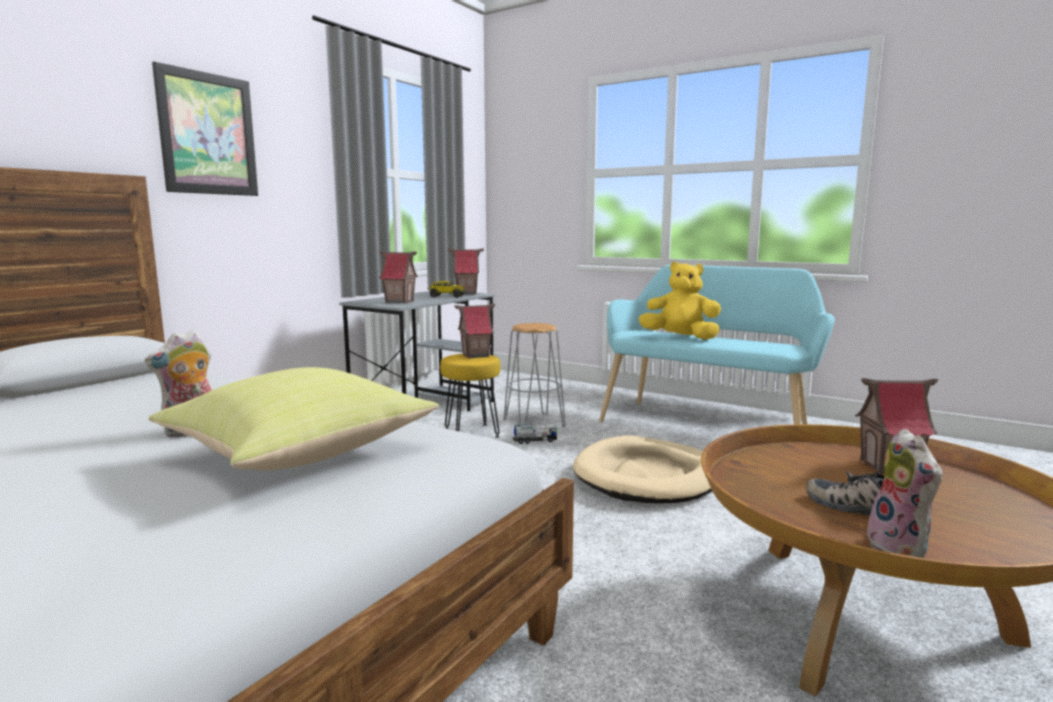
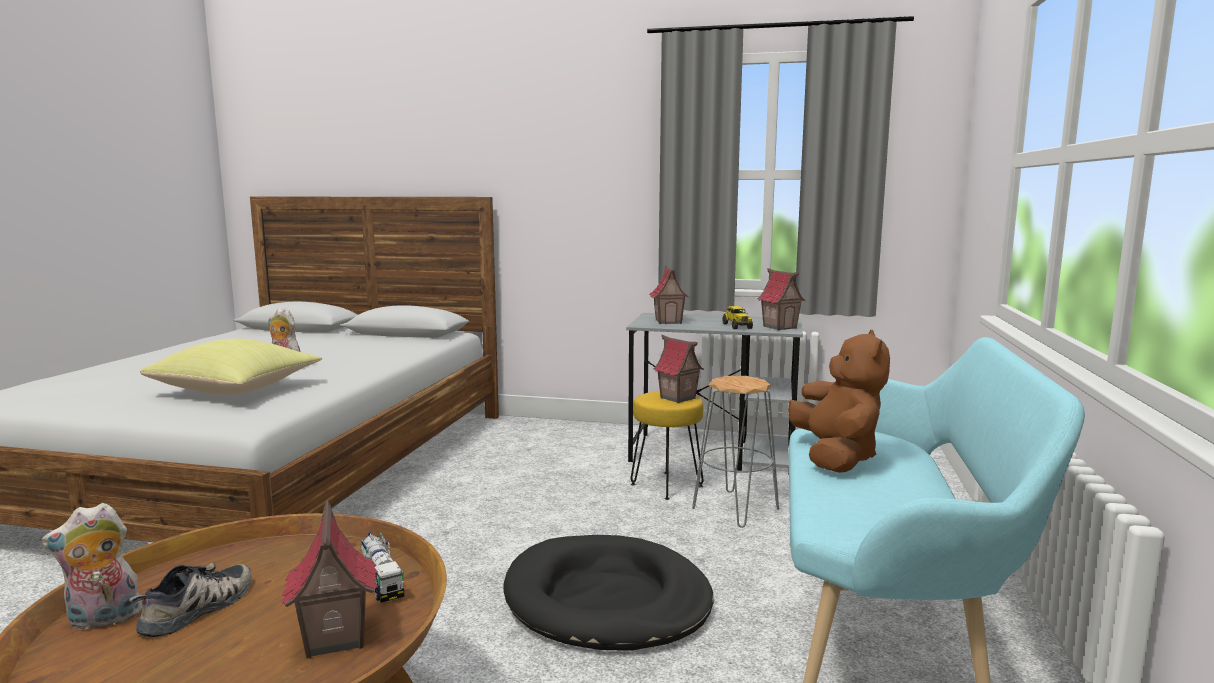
camera: 70 degrees right, 0 degrees up
(208, 134) = (550, 158): picture -> none
(535, 441) = (672, 519): toy truck -> toy truck (381, 583)
(647, 476) = (607, 600): beige dog bed -> black dog bed
(680, 337) = (835, 457): yellow plush toy -> brown plush toy

